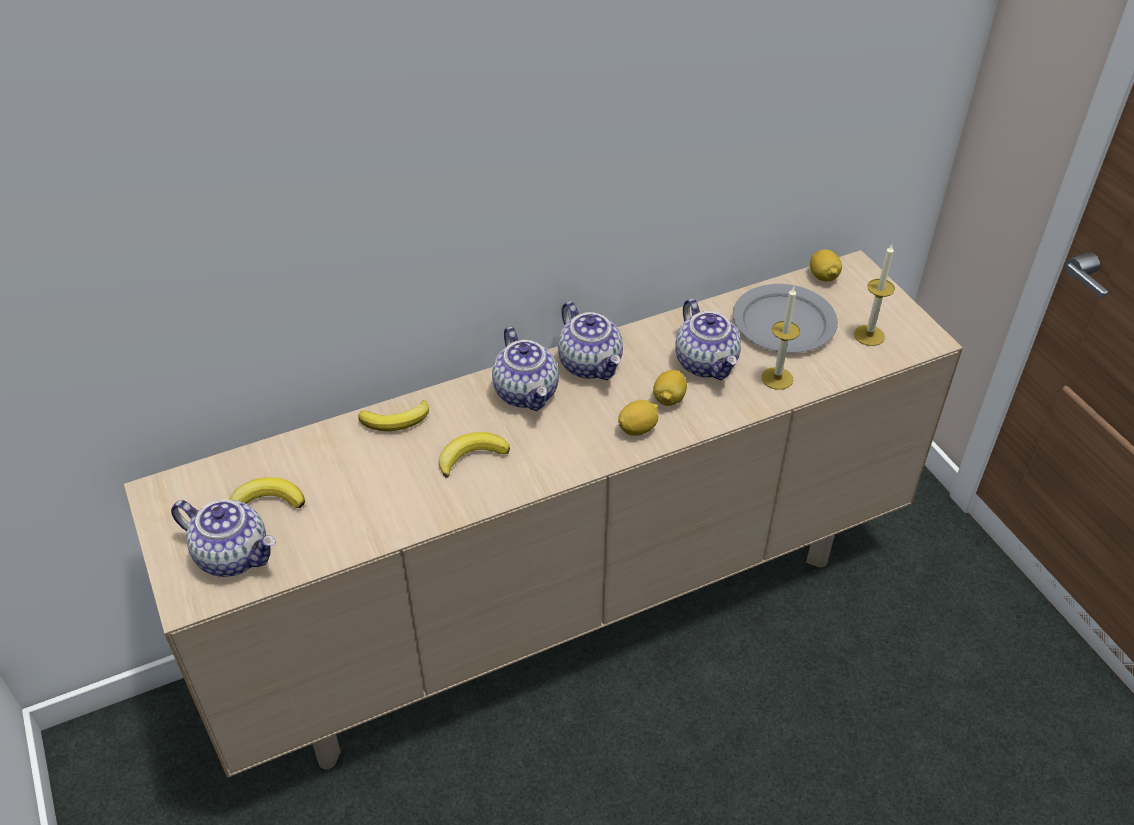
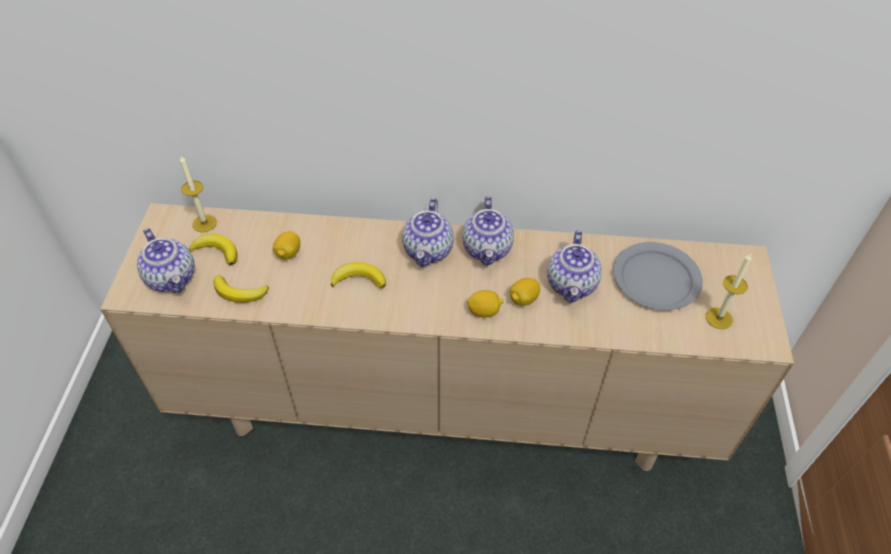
camera: 30 degrees right, 5 degrees up
(396, 420) = (331, 233): banana -> banana (239, 292)
(777, 378) = (617, 320): candle -> candle (204, 223)
(823, 276) = (717, 255): lemon -> lemon (288, 253)

